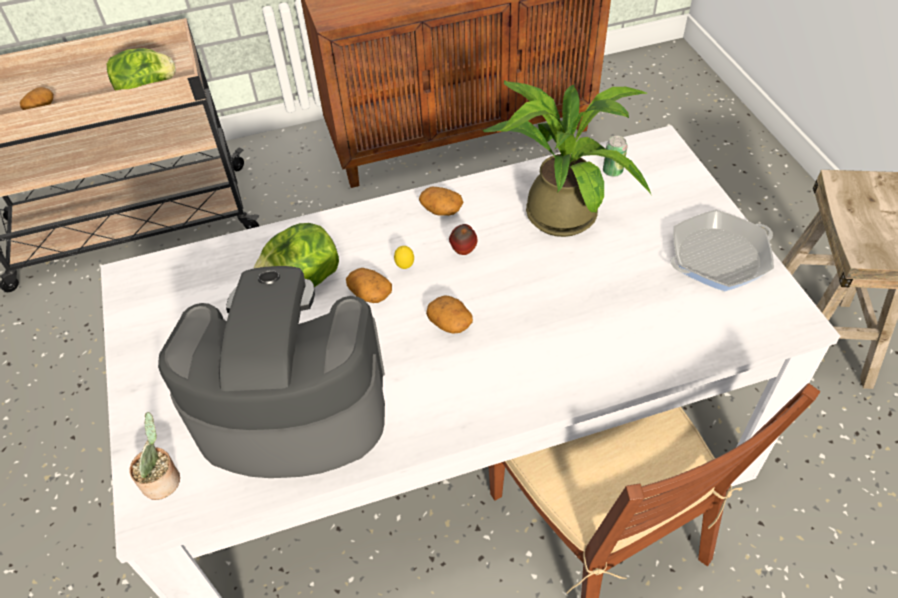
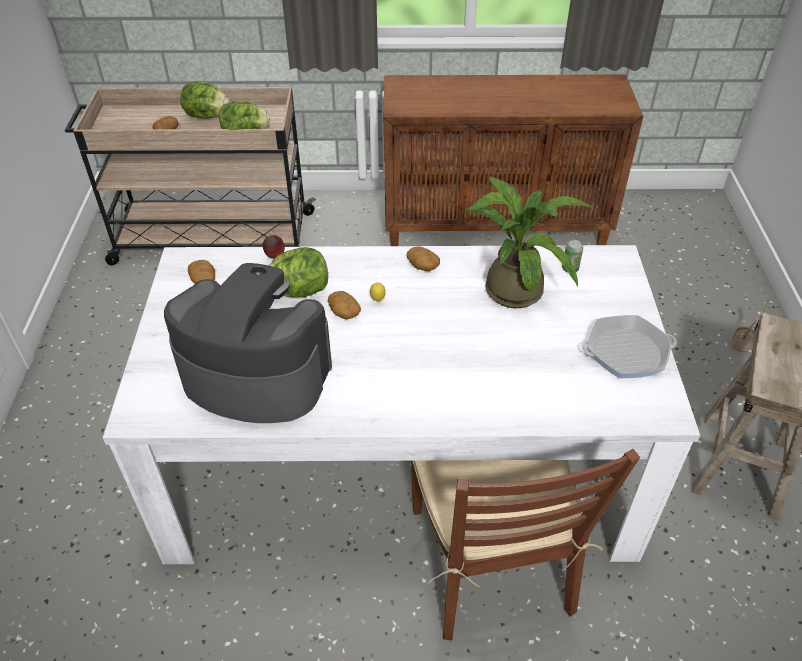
camera: 15 degrees right, 5 degrees down
(86, 77) = (207, 116): none -> lettuce
(164, 480) = (151, 398): potted plant -> potted plant (742, 344)
(450, 323) = (394, 347): potato -> potato (203, 280)
(463, 252) = (426, 300): apple -> apple (274, 257)

